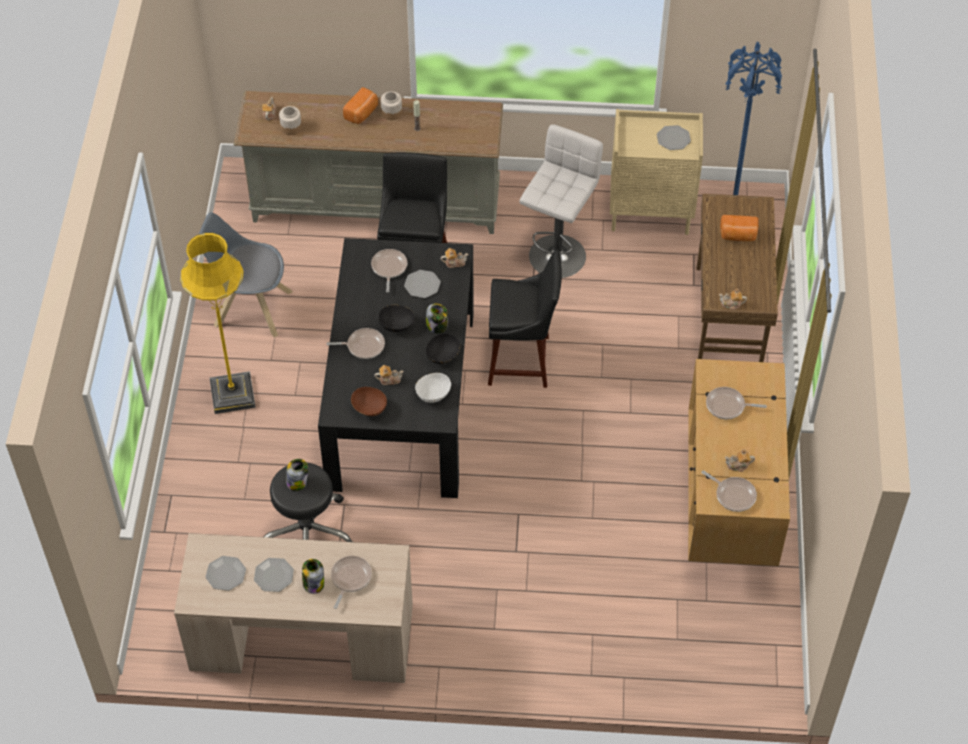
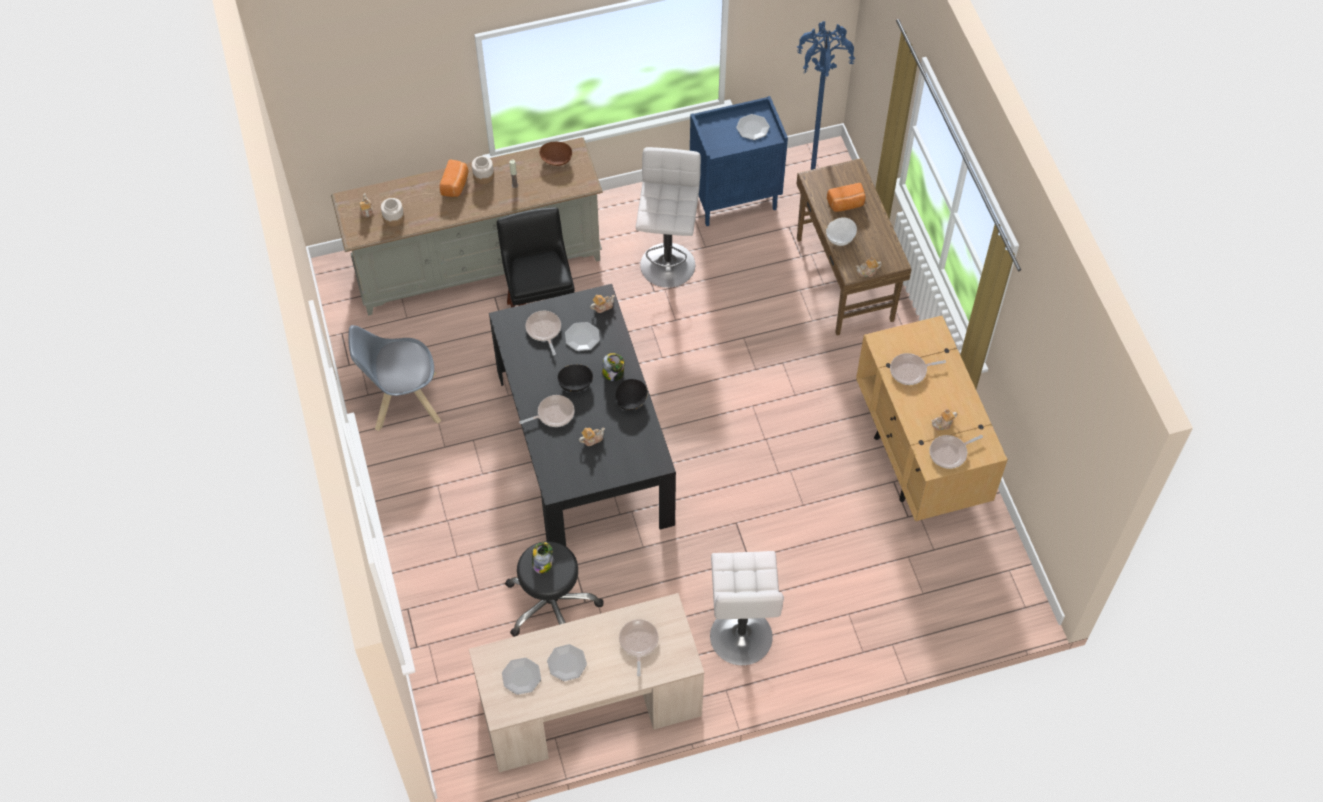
camera: 20 degrees left, 5 degrees up
(232, 394) = (423, 491): yellow floor lamp -> none
(313, 583) = (606, 658): jar -> none
(369, 408) = (585, 473): brown bowl -> brown bowl (556, 160)
(433, 394) = (638, 440): white bowl -> white bowl (840, 237)
(475, 622) = (740, 637): none -> white stool
(523, 360) = (679, 375): black chair -> none
(651, 214) = (735, 200): beige cabinet -> blue cabinet
(733, 495) = (950, 453): frying pan -> frying pan turned 135 degrees clockwise

